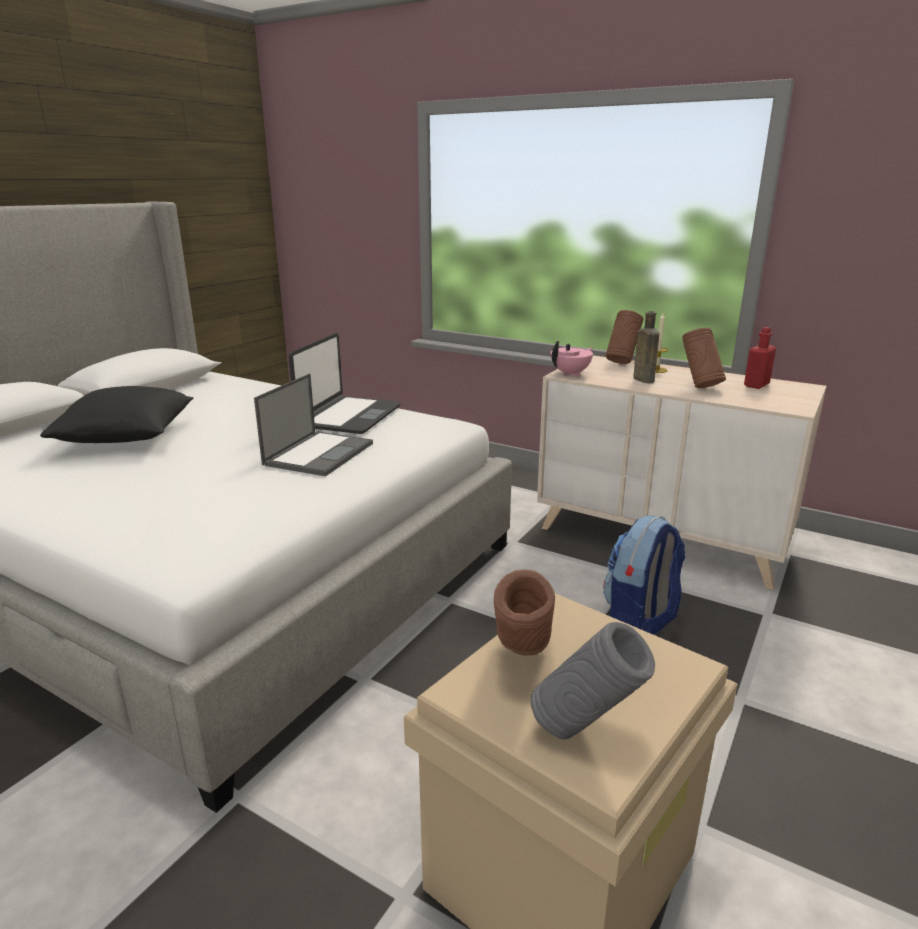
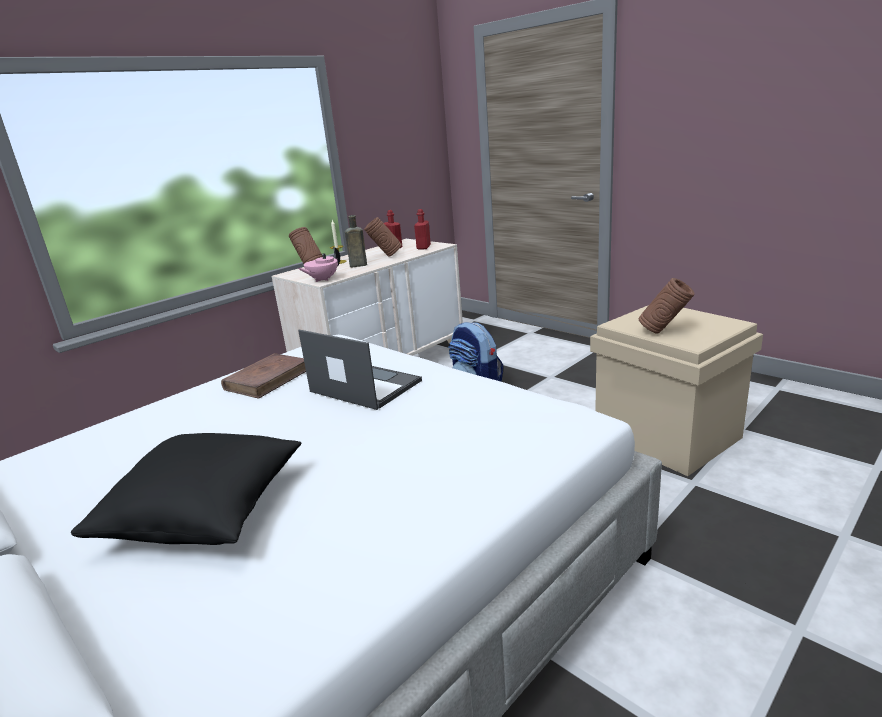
camera: 75 degrees left, 0 degrees up
(348, 416) = (268, 379): laptop -> brown book
(571, 374) = (322, 279): pink teapot -> pink teapot turned 105 degrees counterclockwise
(586, 732) = (712, 324): grey vase -> none
(770, 400) = (423, 247): none -> red bottle

